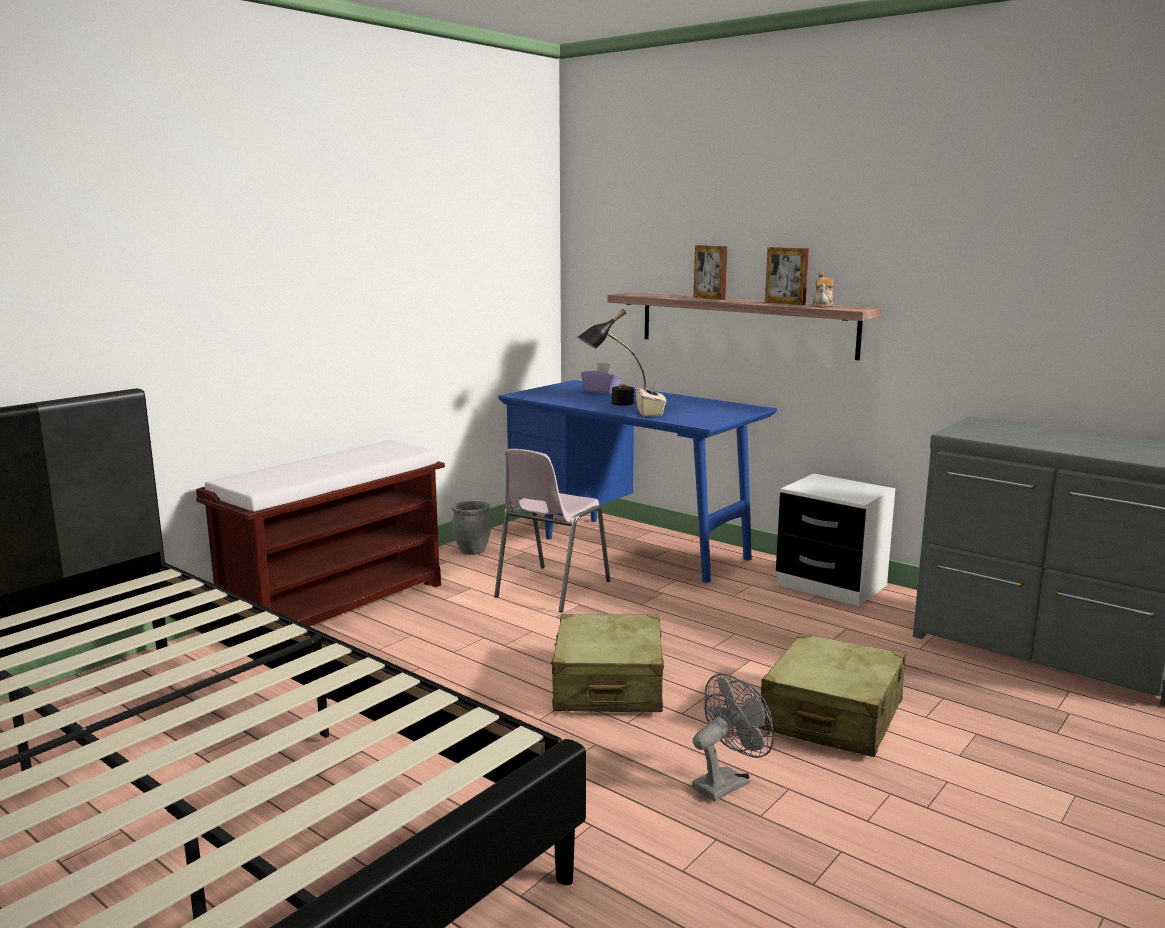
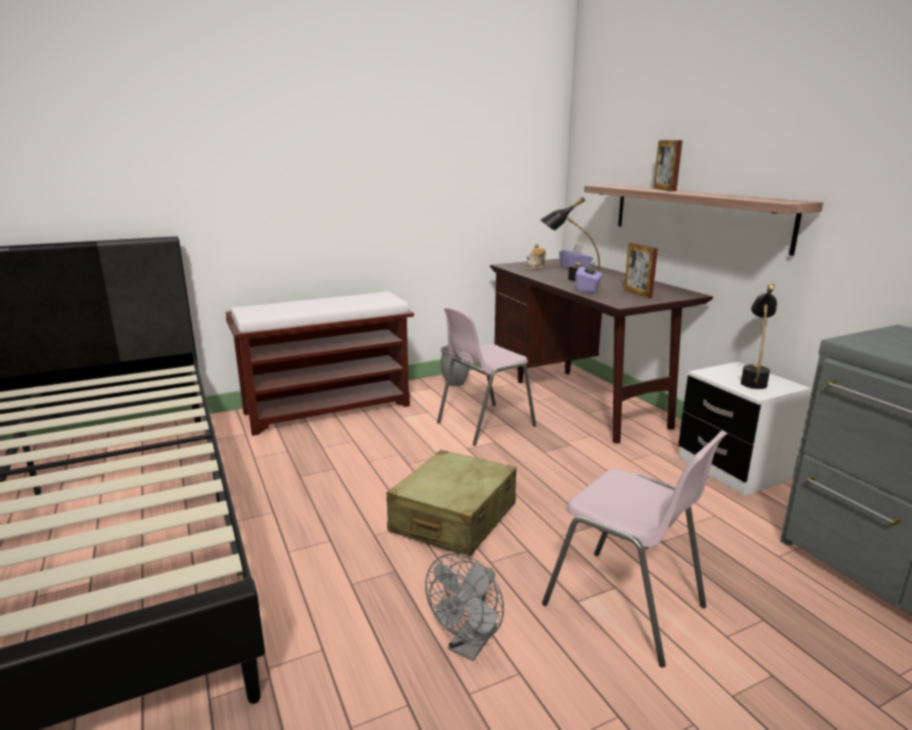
camera: 25 degrees right, 5 degrees up
(631, 544) = (580, 398): blue desk -> brown desk
(650, 413) = (588, 289): beige tissue box -> purple tissue box
(726, 782) = (469, 646): grey fan -> grey fan turned 135 degrees clockwise
(785, 303) = (725, 195): picture frame -> picture frame (637, 293)
(822, 306) = (758, 198): teapot -> teapot (536, 268)
(831, 716) = (625, 606): beige suitcase -> pink chair
(843, 488) = (753, 380): none -> black table lamp

